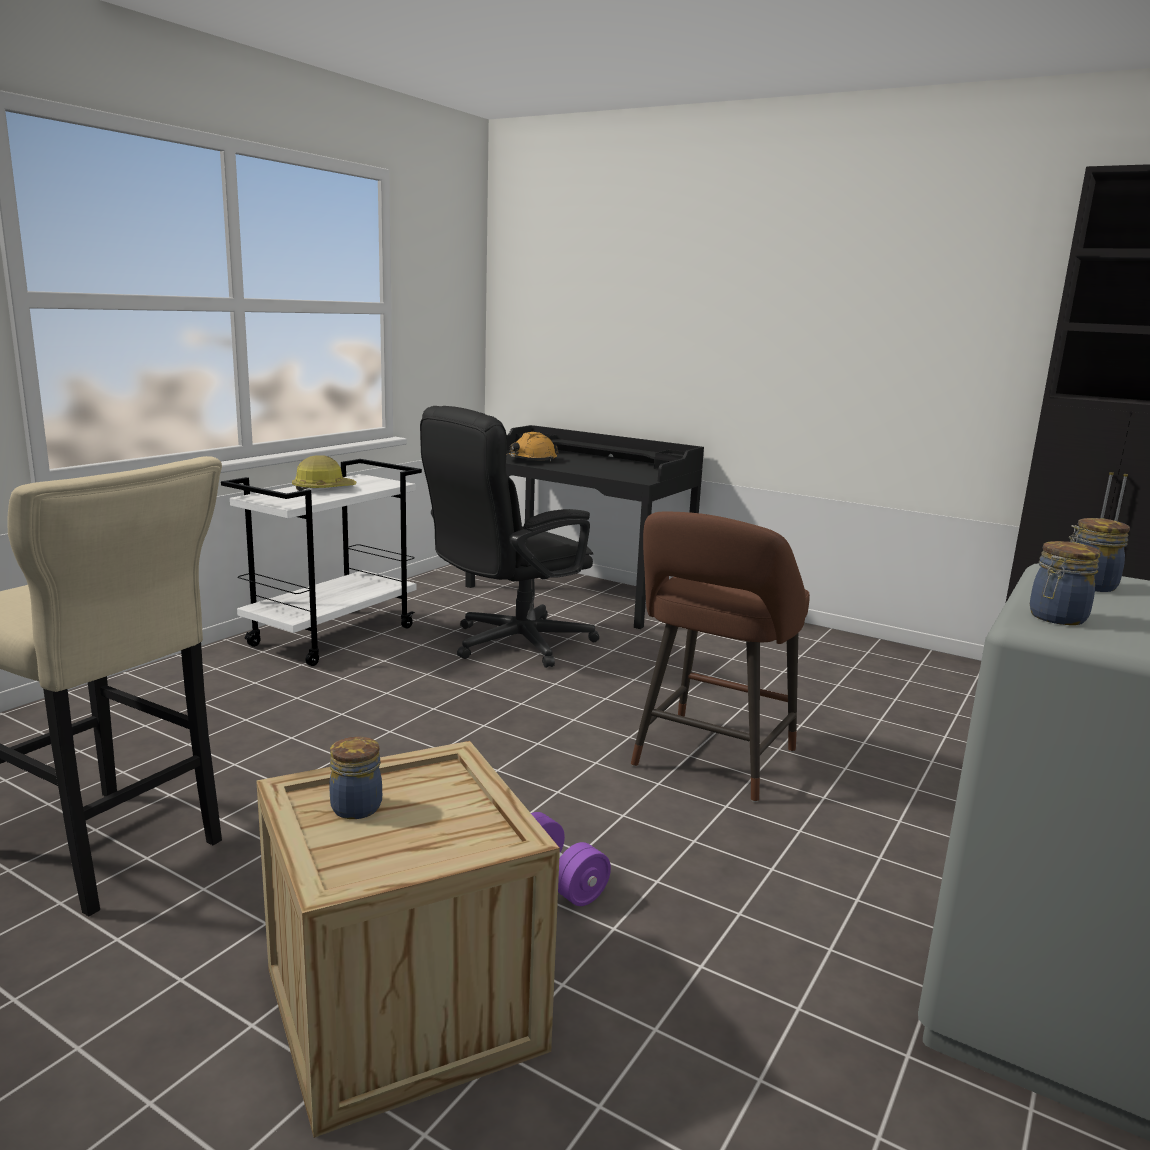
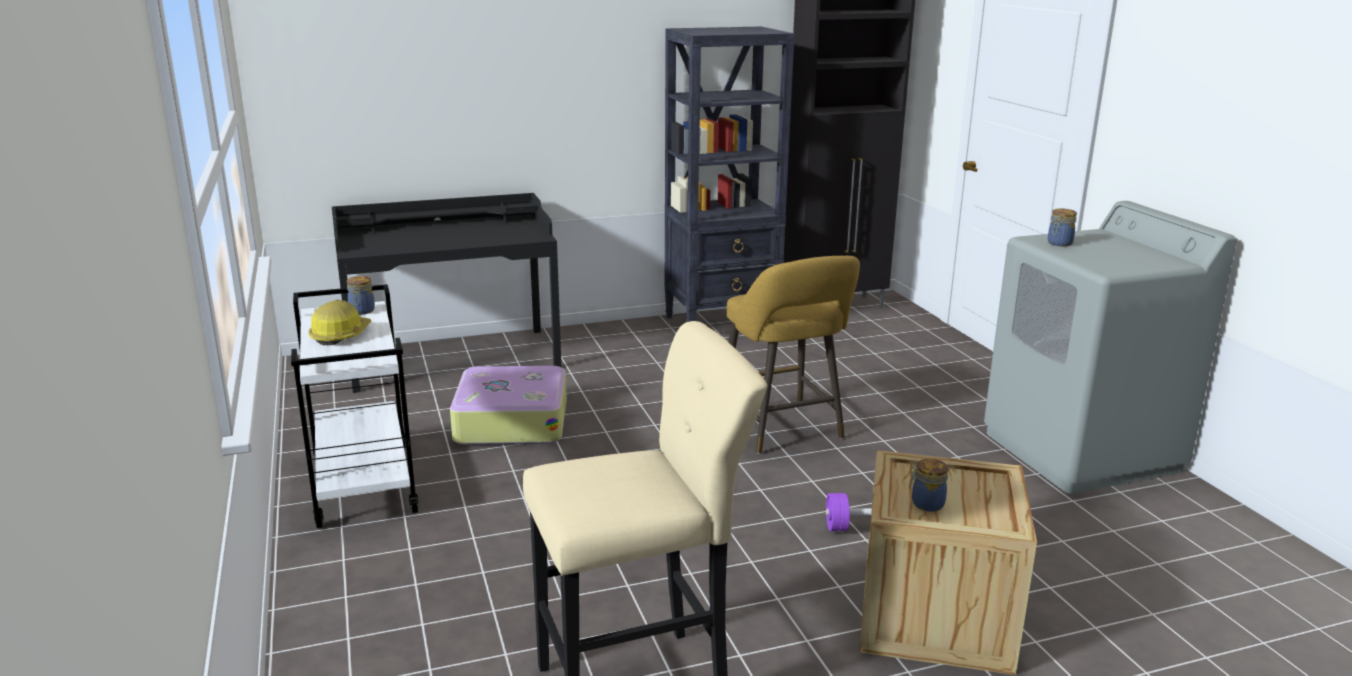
camera: 50 degrees left, 5 degrees up
(509, 645) = (511, 421): black office chair -> suitcase
(531, 460) = (398, 244): orange hard hat -> none
(710, 762) = (784, 430): brown stool -> yellow stool
(881, 657) = (722, 324): none -> black bookcase
(1056, 618) = (1100, 265): jar -> jar (361, 311)

